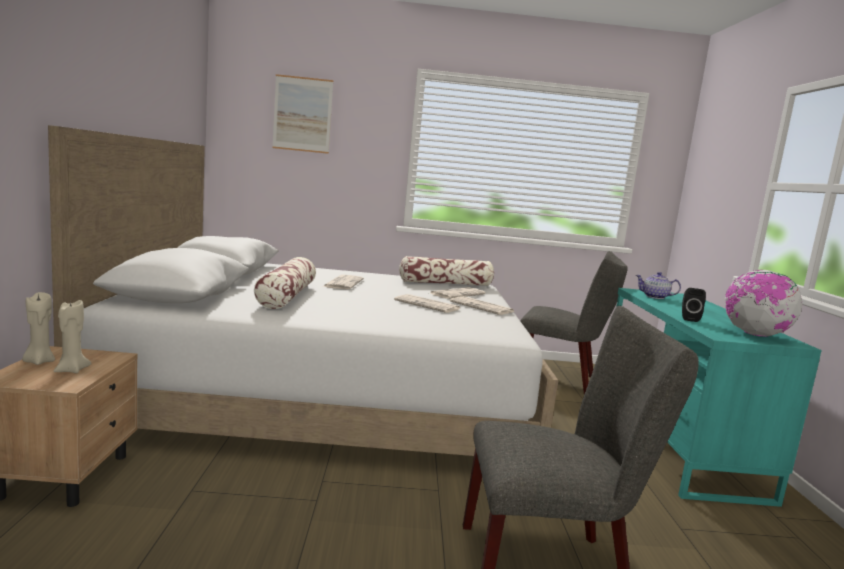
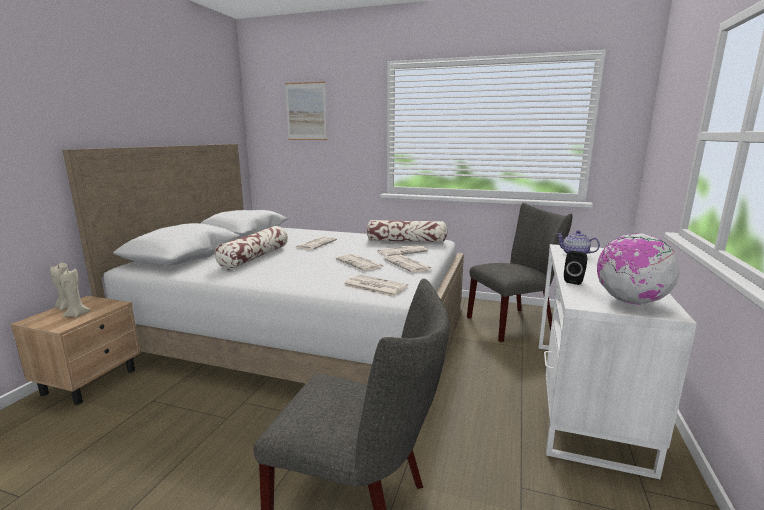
camera: 20 degrees right, 5 degrees up
(478, 328) = (374, 286): none -> newspaper
(560, 379) = (514, 323): grey chair -> grey chair turned 60 degrees counterclockwise
(675, 445) = (584, 397): turquoise desk -> white desk

